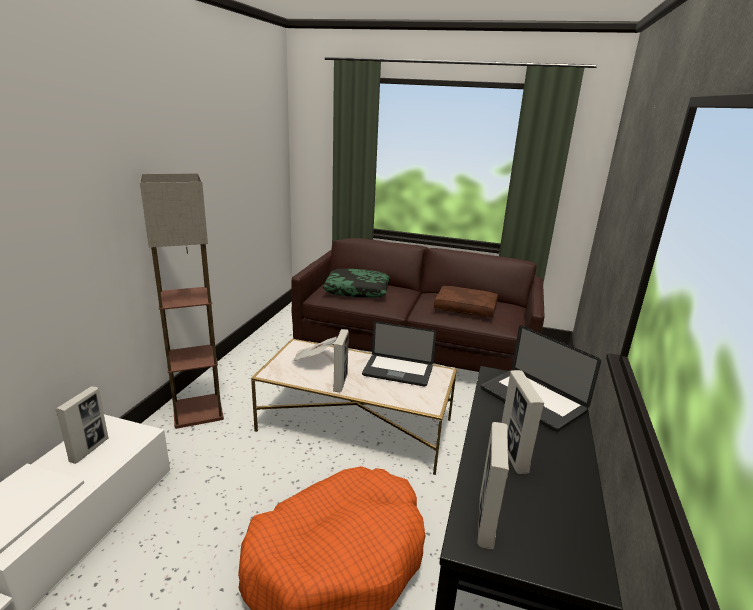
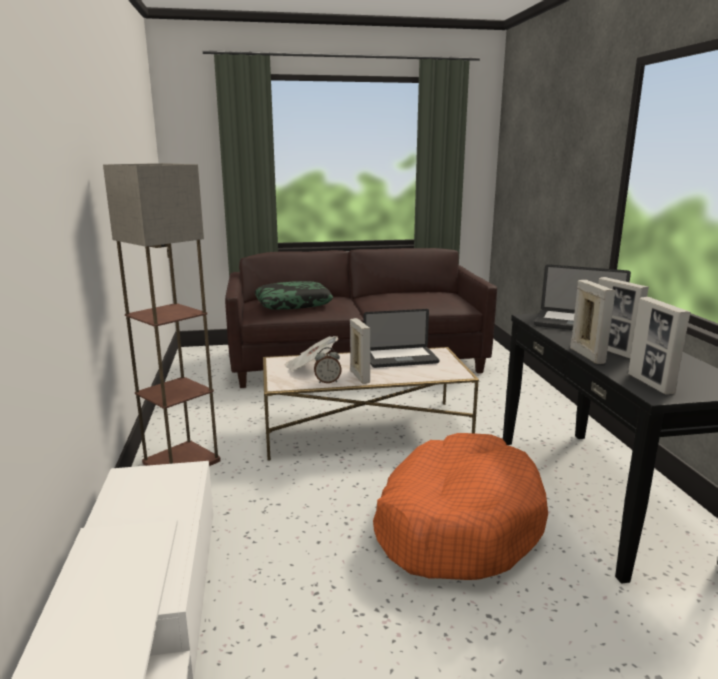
camera: 25 degrees left, 5 degrees down
(89, 449) = (142, 498): picture frame -> picture frame (587, 355)
(309, 380) = (327, 381): none -> alarm clock
(466, 308) = (414, 299): brown pillow -> none

